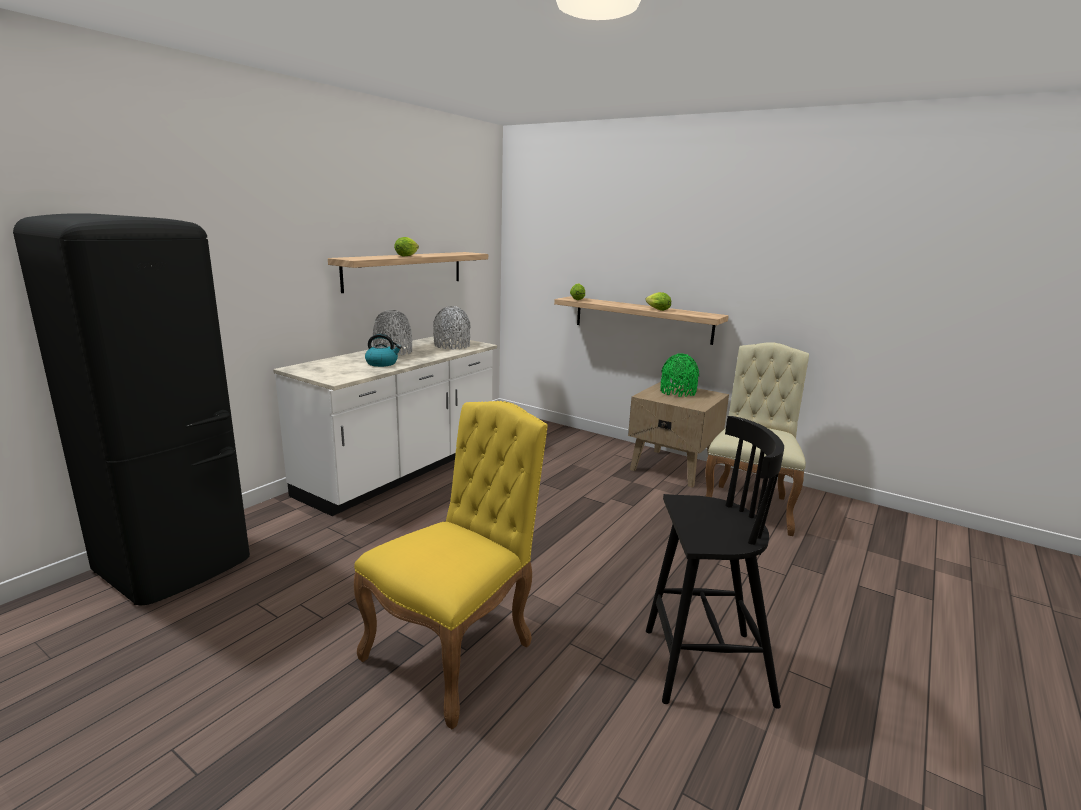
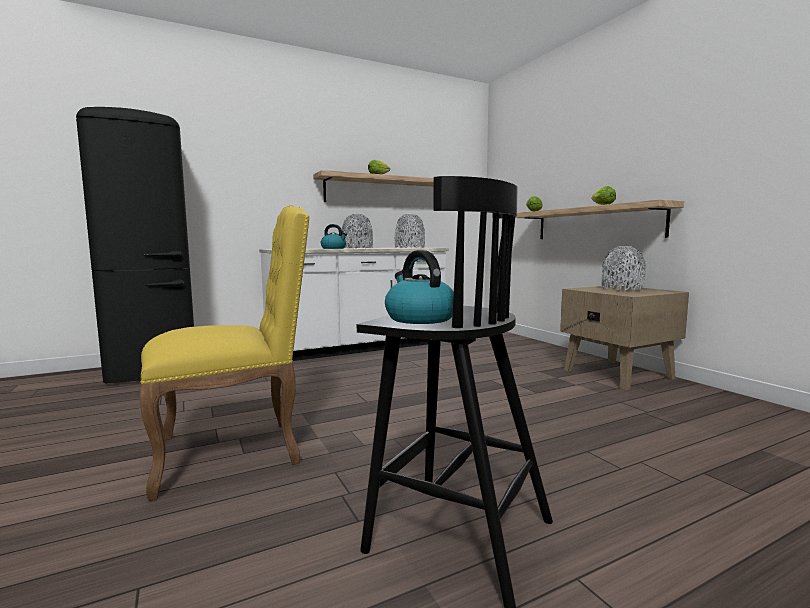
camera: 30 degrees right, 10 degrees down
(677, 392) = (622, 289): green vase -> grey vase
(710, 533) = (419, 318): none -> kettle
(748, 506) = (688, 414): beige chair -> none

